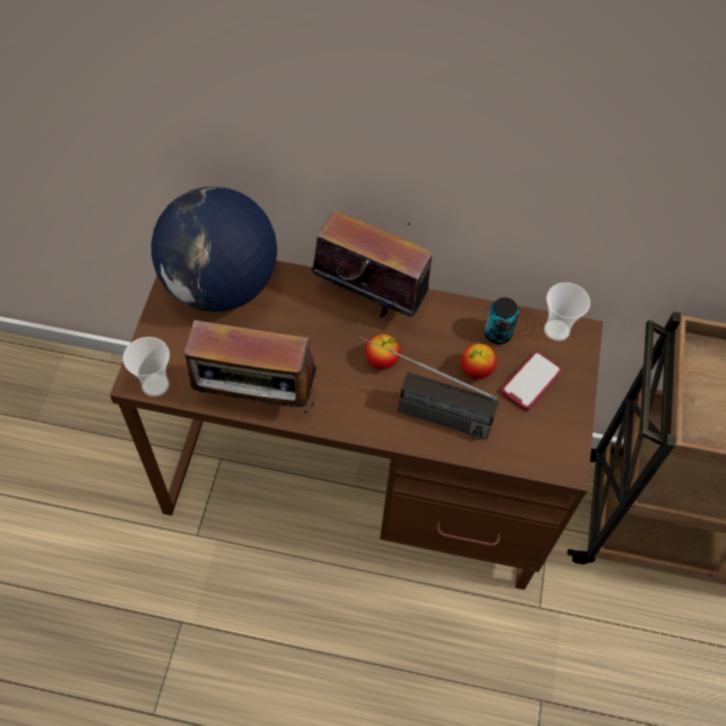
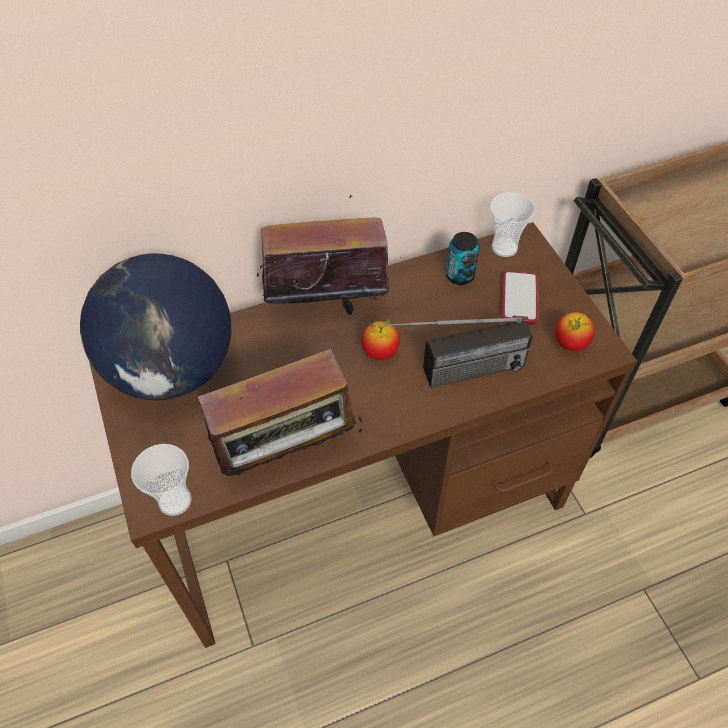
camera: 30 degrees left, 5 degrees down
(476, 370) = (467, 315): apple -> apple (570, 344)

